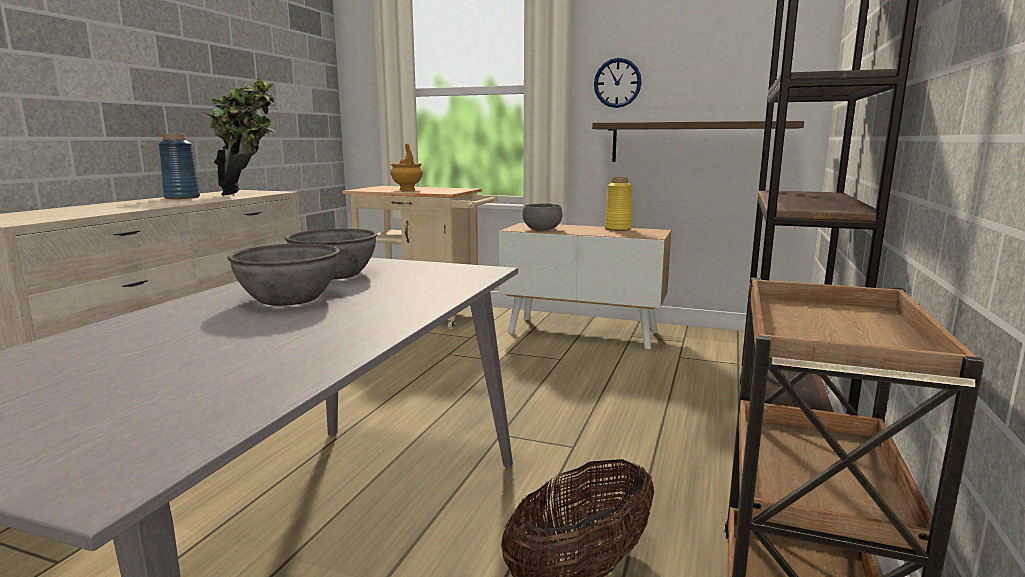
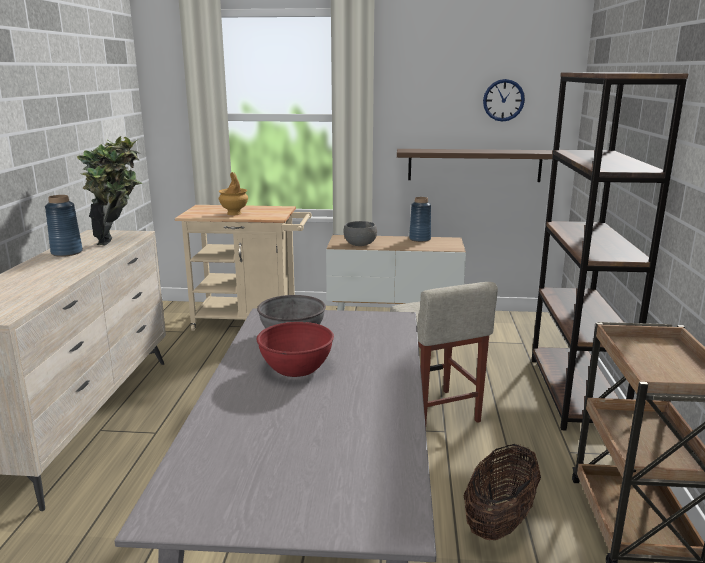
camera: 15 degrees left, 5 degrees up
(289, 298) = (296, 368): grey bowl -> red bowl
(574, 424) = (435, 412): none -> beige stool
(617, 83) = (411, 115): wall clock -> wall clock (503, 100)
(617, 229) = (419, 239): yellow vase -> blue vase

